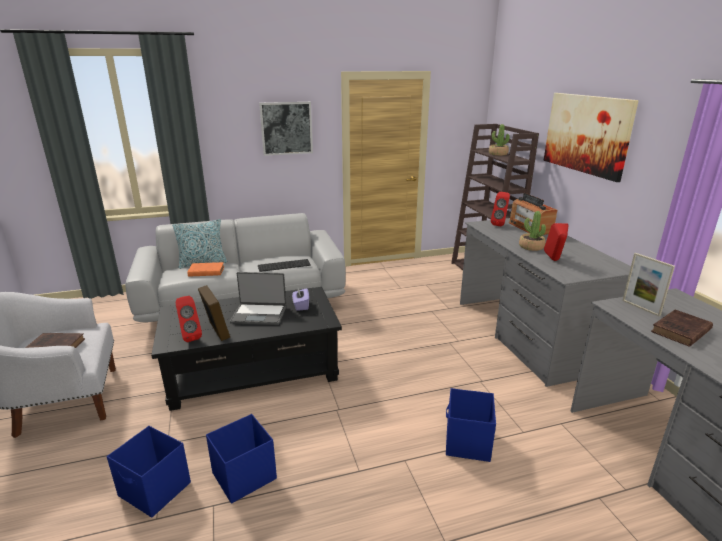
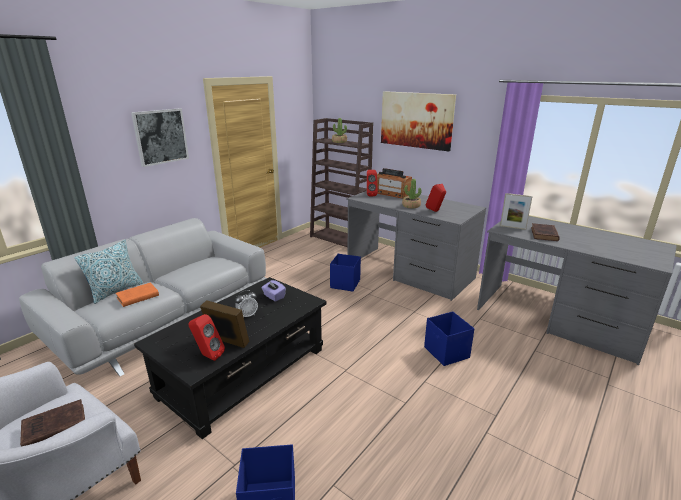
camera: 35 degrees left, 0 degrees up
(243, 476) = (331, 451): blue storage box -> blue storage box (345, 284)
(259, 314) = (247, 315): laptop -> alarm clock
(284, 265) = (211, 269): keyboard -> none

